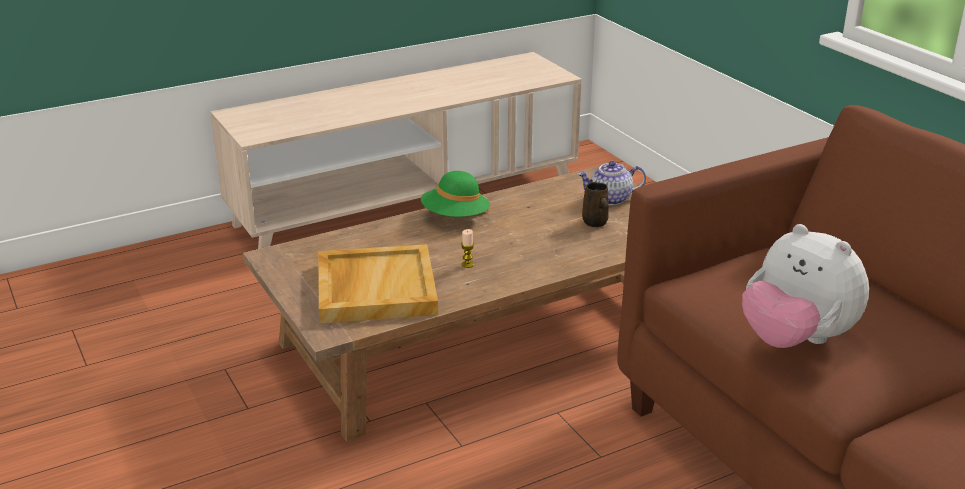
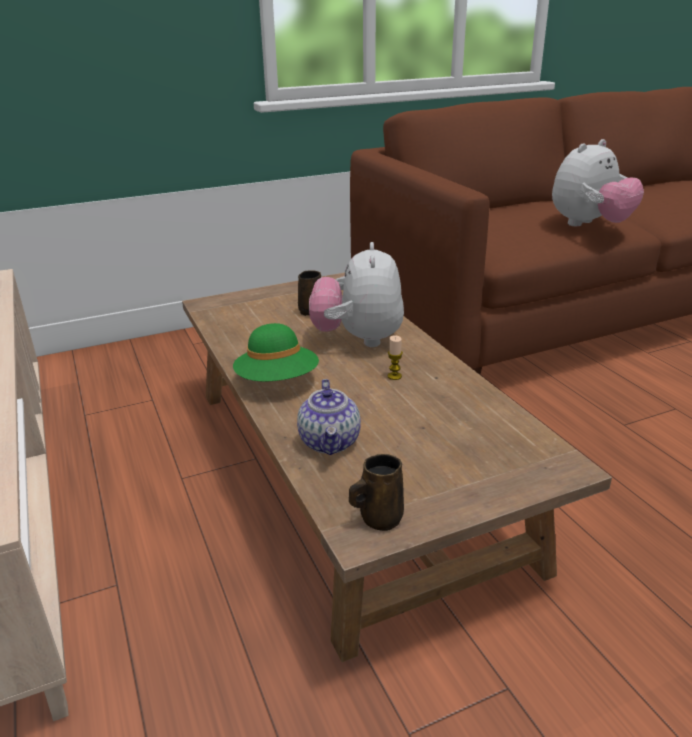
camera: 85 degrees left, 0 degrees up
(283, 261) = (379, 518): none -> brown mug
(375, 288) = (452, 435): beige tray -> none
(538, 247) = (358, 339): none -> plush toy
(610, 199) = (264, 303): teapot -> teapot (330, 442)

